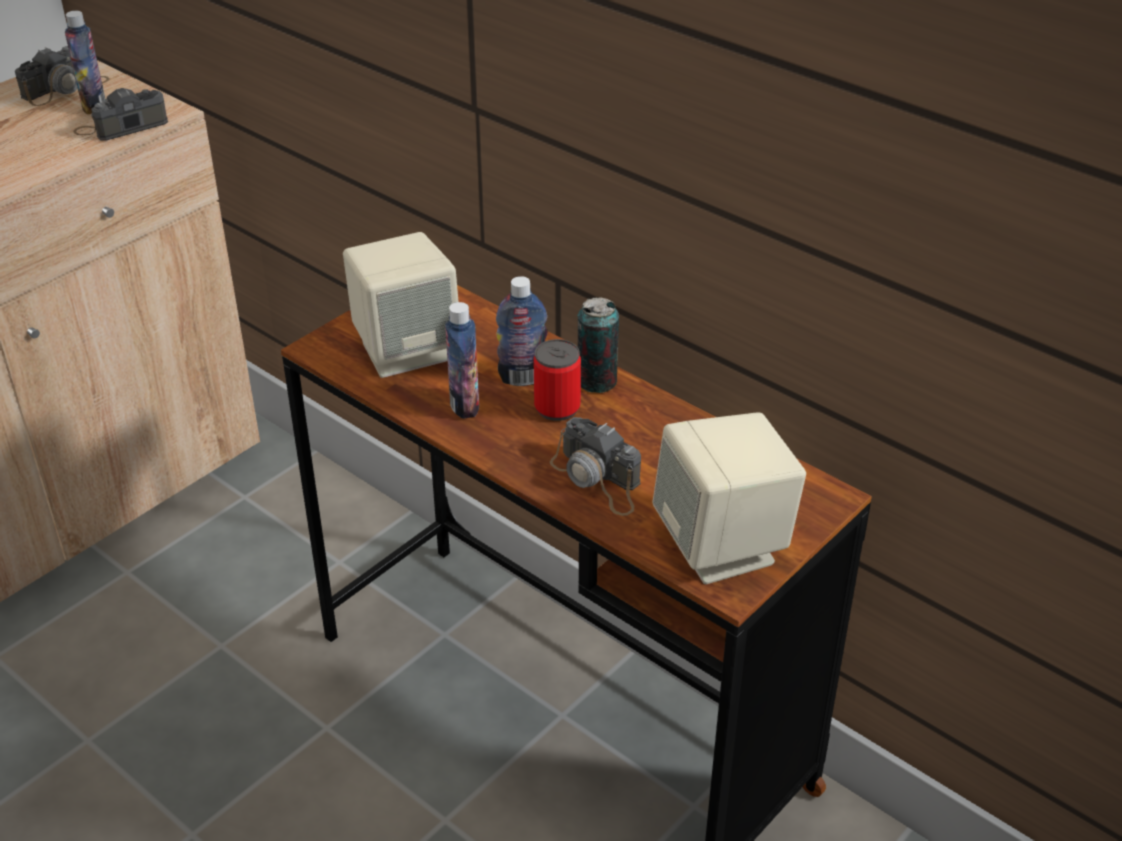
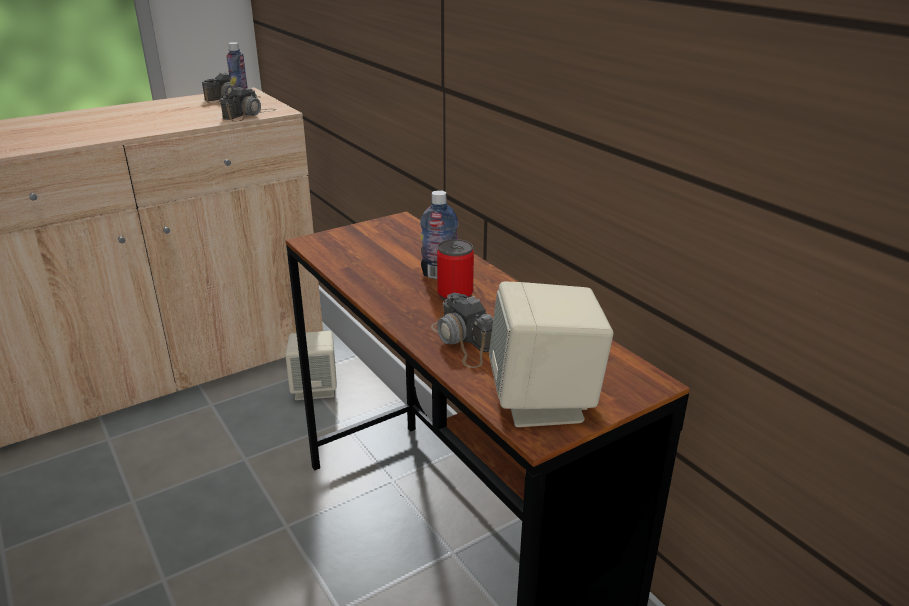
camera: 15 degrees right, 10 degrees down
(121, 126) = (249, 114): camera -> camera turned 135 degrees clockwise
(406, 350) = (367, 250): beige speaker -> beige speaker (315, 388)
(464, 405) = (388, 284): bottle -> none
(597, 381) = (493, 284): can -> none

